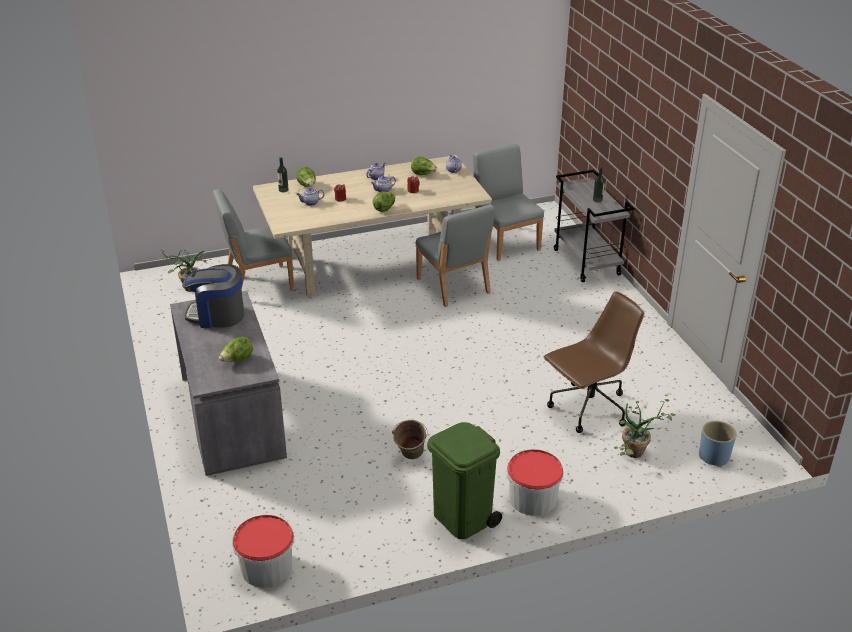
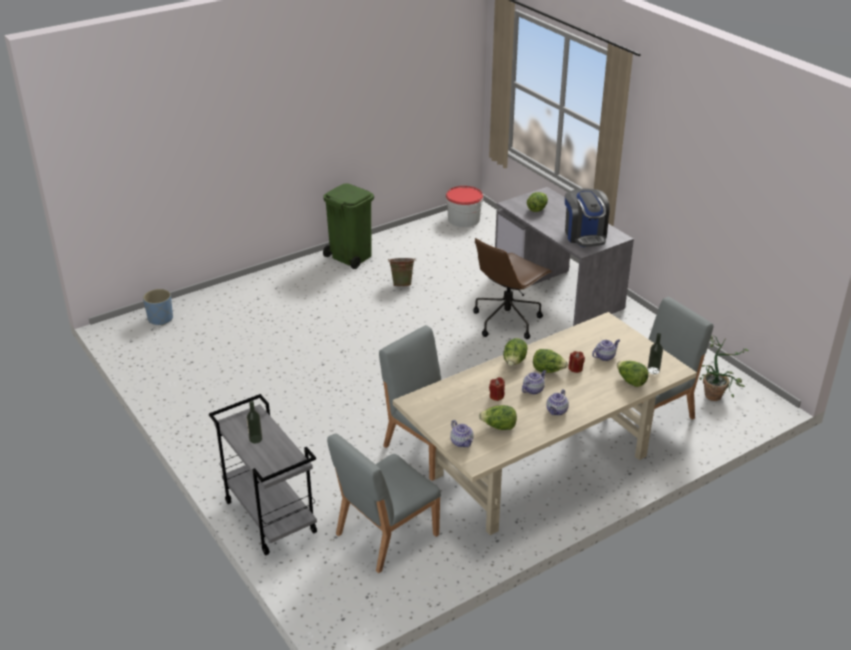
camera: 165 degrees right, 0 degrees up
(217, 315) = (585, 235): coffee machine -> coffee machine turned 90 degrees clockwise
(362, 200) = (548, 371): none -> lettuce
(505, 242) = (385, 535): grey chair -> grey chair turned 90 degrees clockwise
(533, 498) = (303, 273): bucket -> none
(588, 409) = (264, 339): brown office chair -> brown office chair (507, 320)
(636, 455) = (225, 311): potted plant -> none

